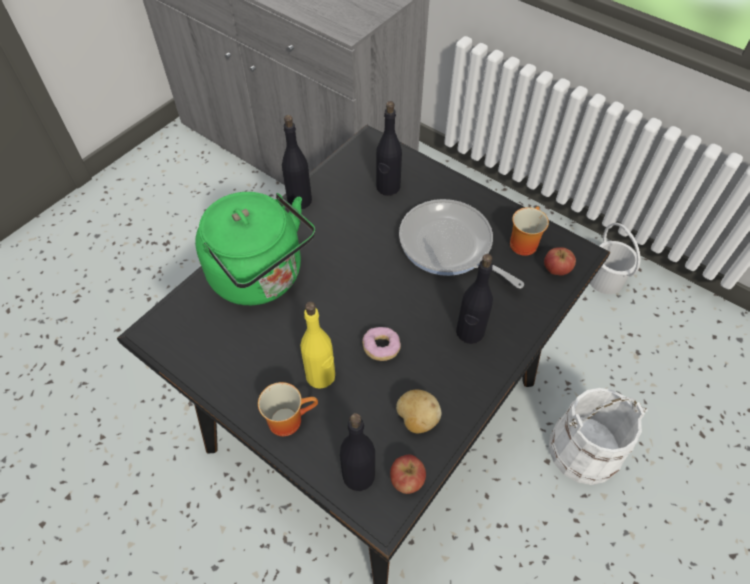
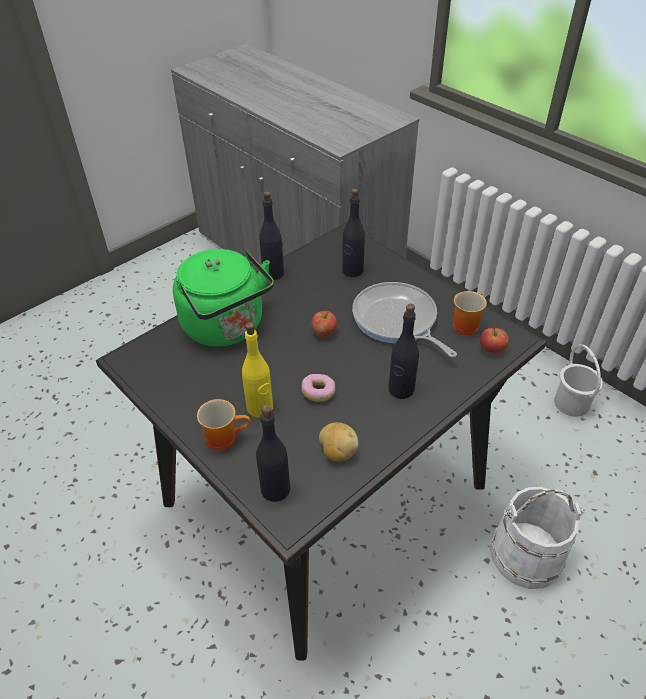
camera: 10 degrees right, 10 degrees down
(406, 480) = (317, 499): apple -> apple (324, 333)

